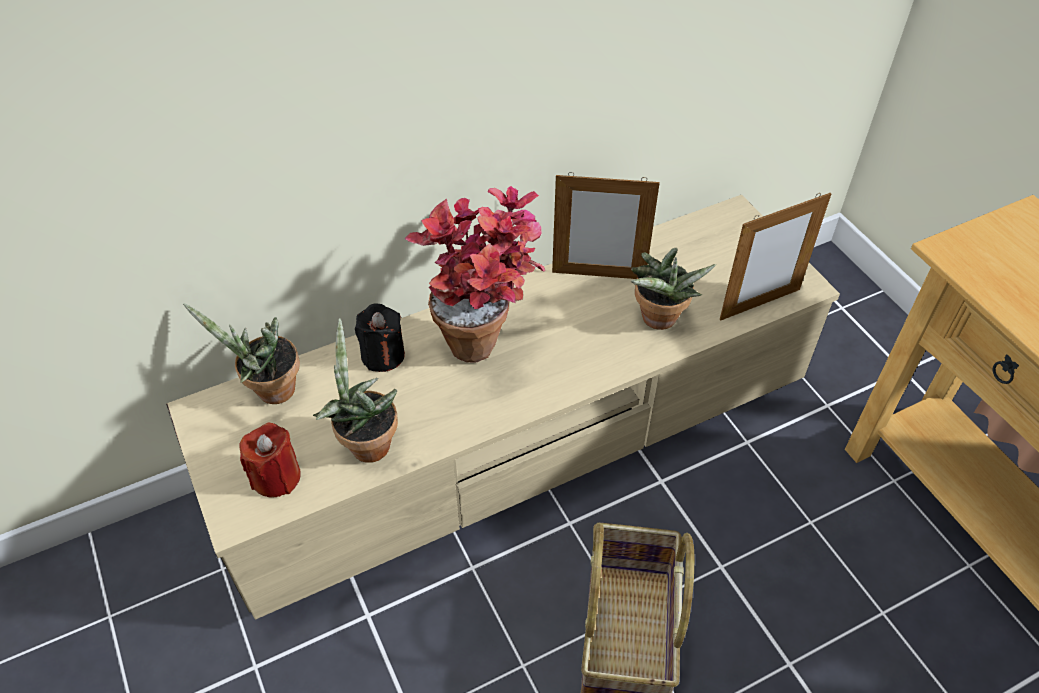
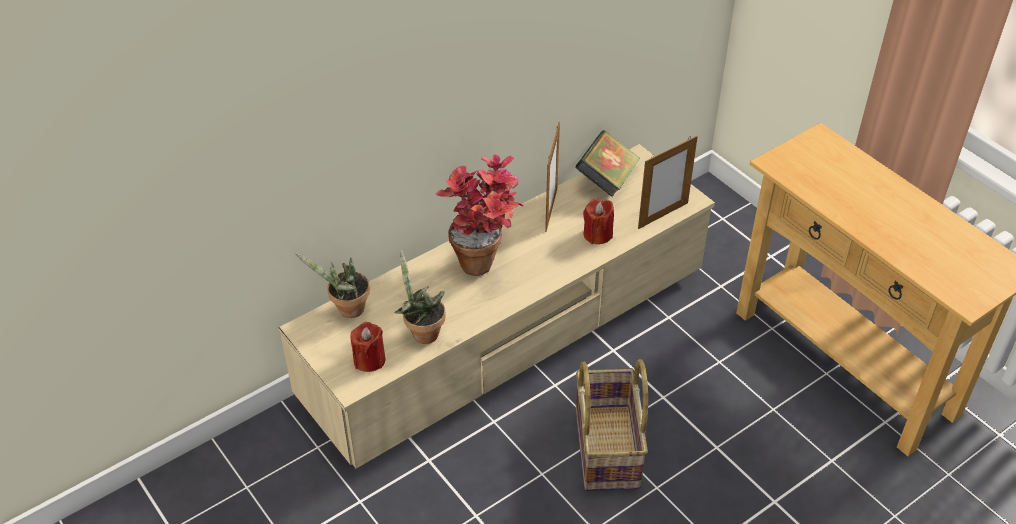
camera: 10 degrees left, 5 degrees down
(383, 355) = (417, 279): black candle -> none
(598, 275) = (551, 210): picture frame -> picture frame turned 75 degrees counterclockwise
(658, 321) = (597, 234): potted plant -> red candle
(686, 241) = (606, 180): none -> book

